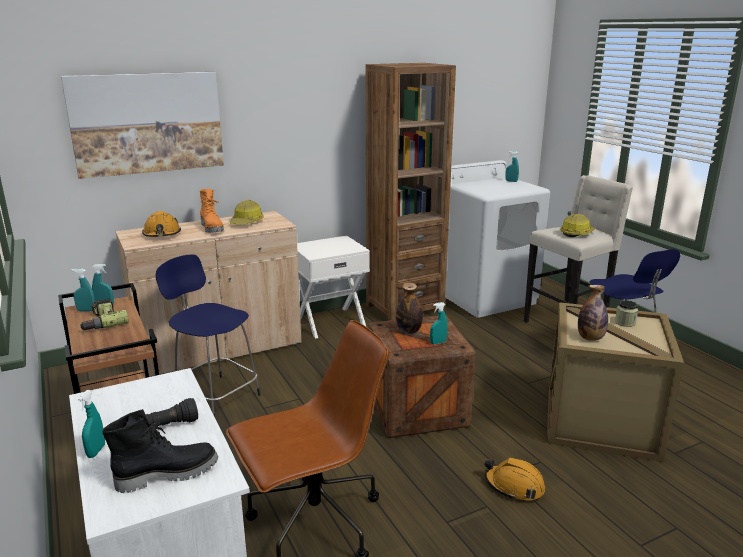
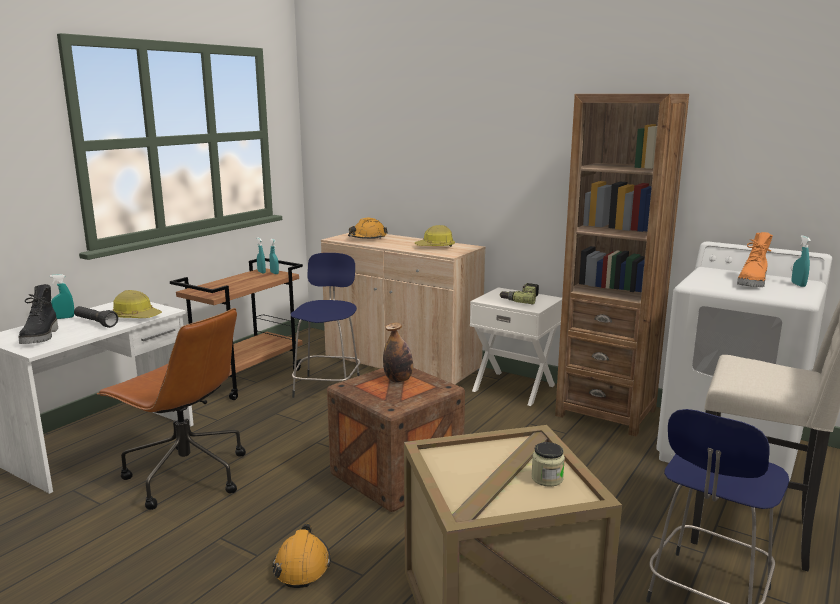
camera: 60 degrees right, 5 degrees down
(101, 322) = (246, 279): power drill -> power drill (520, 298)
(147, 123) = (391, 141): picture -> none
(167, 474) = (41, 337): black boot -> black boot turned 45 degrees clockwise
(212, 228) = (403, 243): orange boot -> orange boot (753, 283)
(438, 342) = (387, 397): turquoise spray bottle -> none
(576, 233) = (759, 374): hard hat -> hard hat (136, 317)
(590, 338) = (461, 460): bottle -> none

